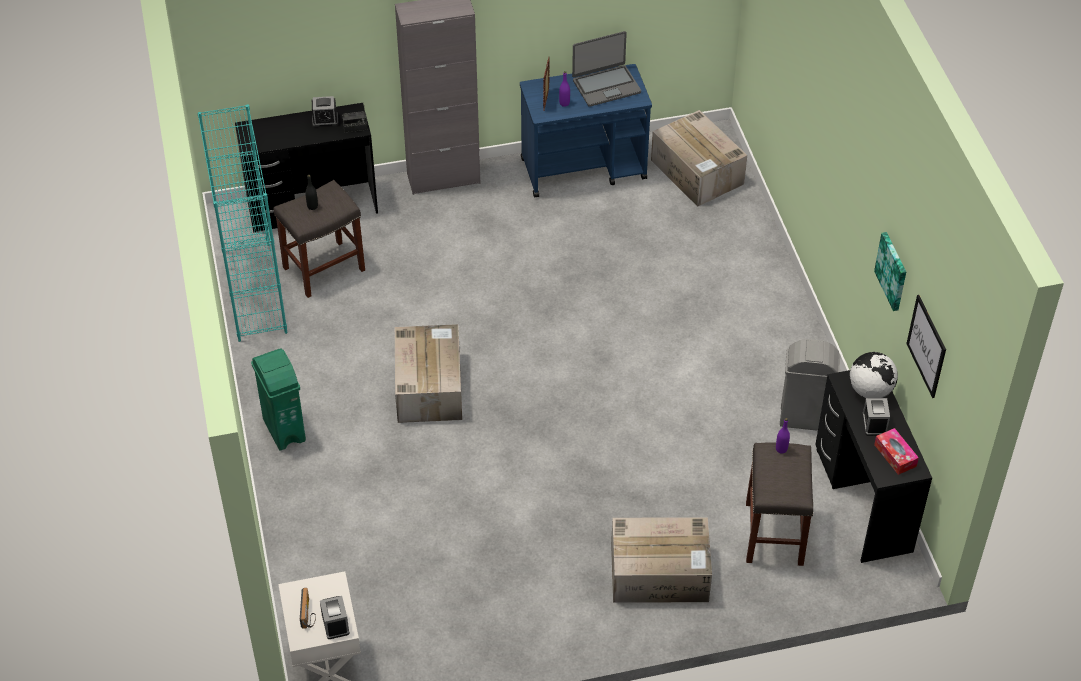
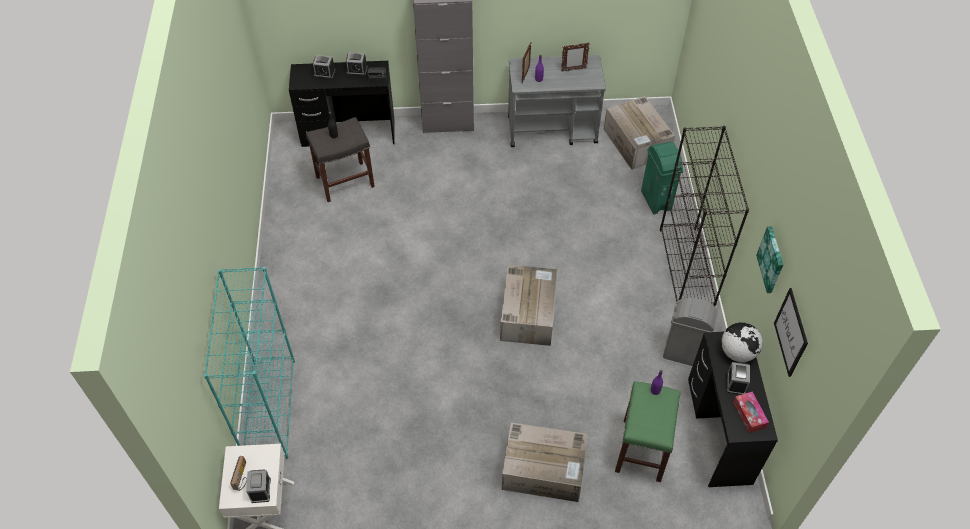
camera: 10 degrees right, 5 degrees up
(253, 291) = (290, 191): turquoise bookcase -> turquoise bookcase (270, 408)
(283, 128) = (324, 73): none -> alarm clock
(284, 429) = (284, 303): green trash can -> green trash can (656, 200)
(428, 386) = (399, 284): cardboard box -> cardboard box (528, 313)
(584, 169) = (552, 129): blue cart -> grey cart
(606, 86) = (573, 69): laptop -> picture frame
(773, 532) = (641, 449): grey stool -> green stool
(790, 317) = (687, 268): none -> black bookcase

